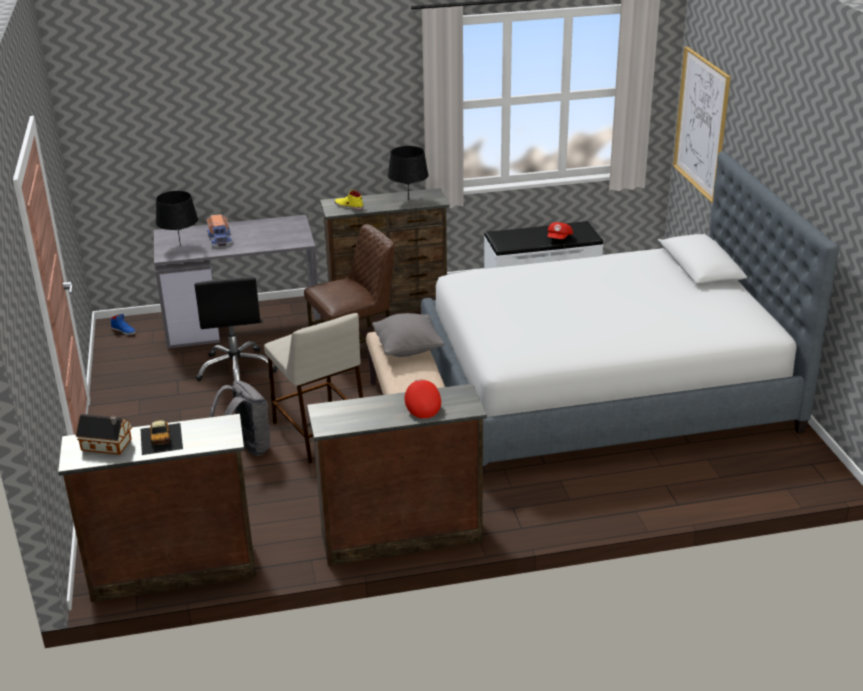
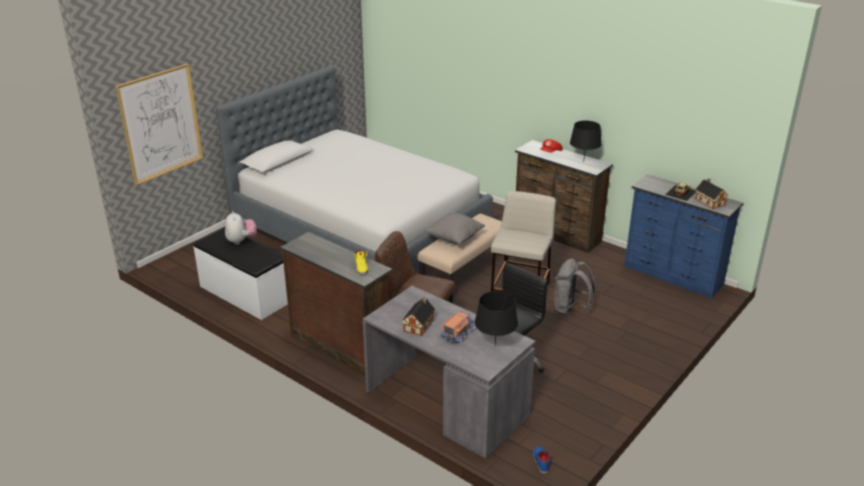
camera: 130 degrees left, 0 degrees up
(173, 570) = (673, 276): brown dresser -> blue dresser
(258, 230) = (419, 325): none -> toy house
(408, 200) = (320, 249): black table lamp -> black table lamp (583, 162)
(559, 239) = (241, 241): red cap -> plush toy

